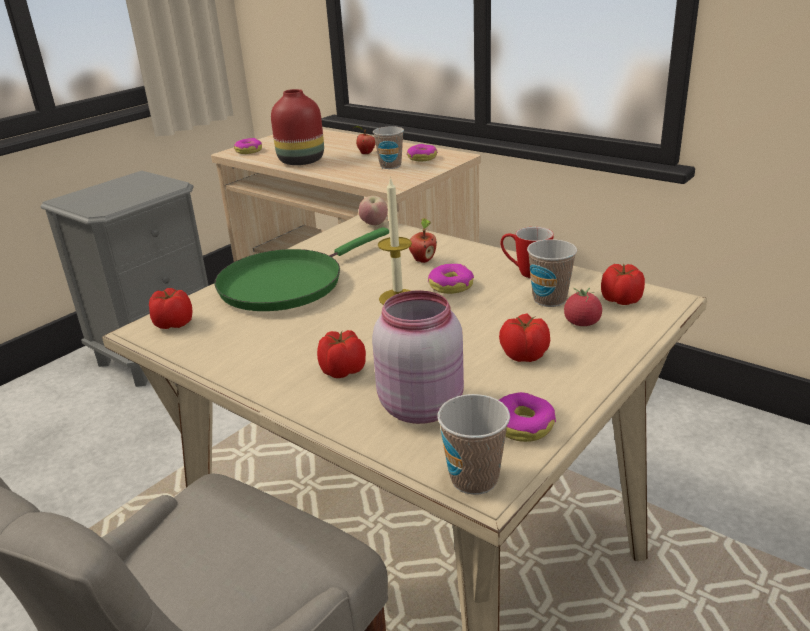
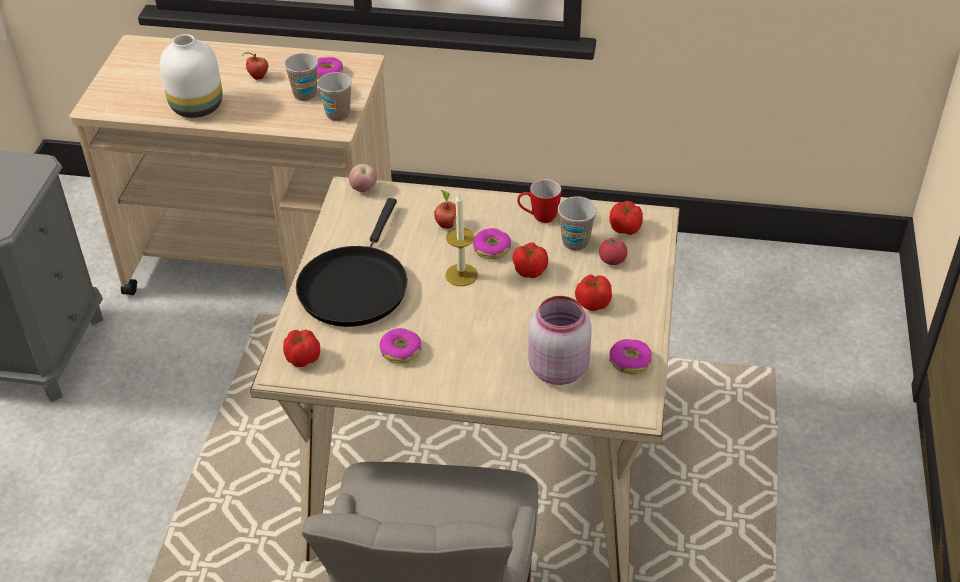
camera: 30 degrees left, 15 degrees up
(248, 151) = (112, 100): donut -> donut (400, 351)
(287, 284) = (355, 286): green frying pan -> black frying pan
(300, 161) = (195, 107): red vase -> white vase
(342, 370) = (480, 358): tomato -> tomato (529, 270)
(474, 479) = (628, 409): cup -> cup (338, 114)

